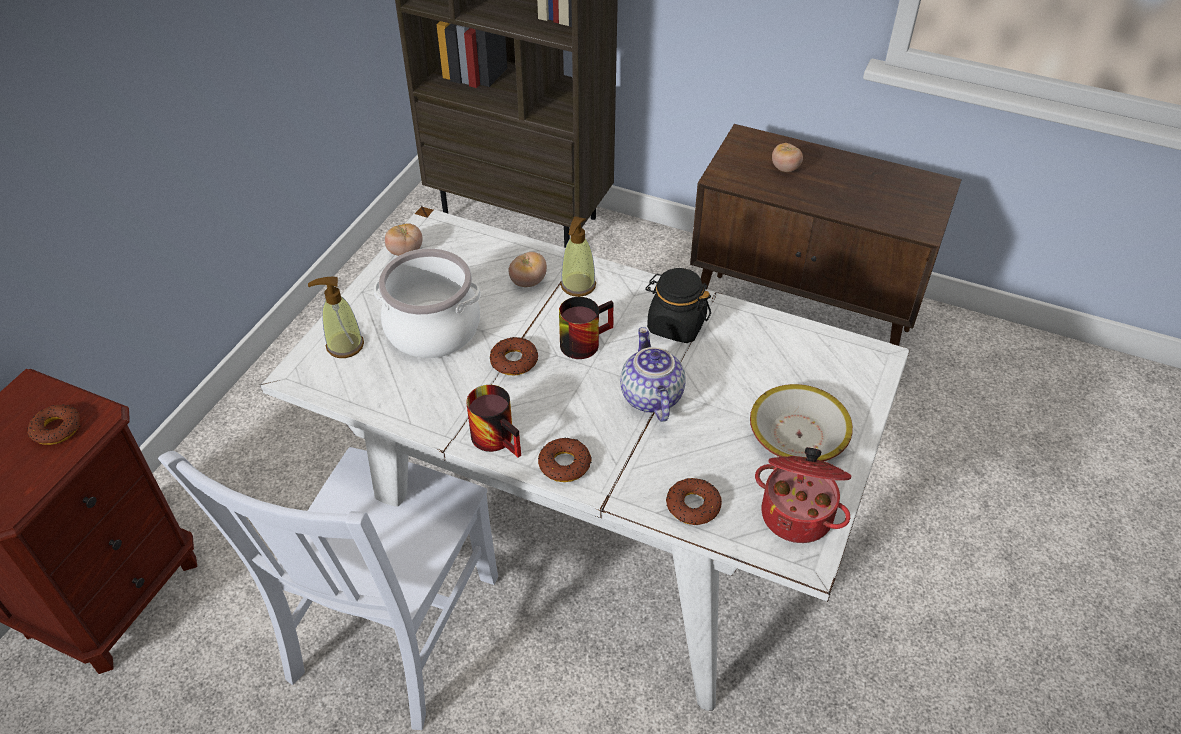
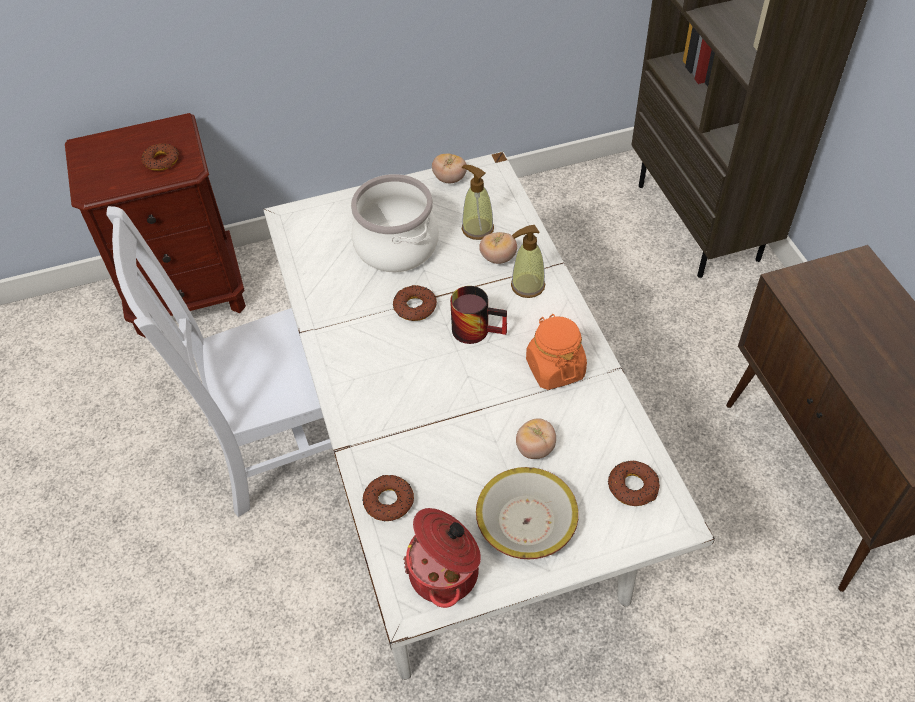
camera: 50 degrees right, 5 degrees up
(344, 345) = (335, 218): soap dispenser -> soap dispenser (477, 228)
(500, 437) = (340, 351): mug -> none
(565, 464) = (352, 402): donut -> donut (633, 487)
(649, 396) = (465, 404): teapot -> none
(676, 325) = (555, 368): black jar -> orange jar
(785, 168) = (859, 315): tomato -> tomato (535, 448)

